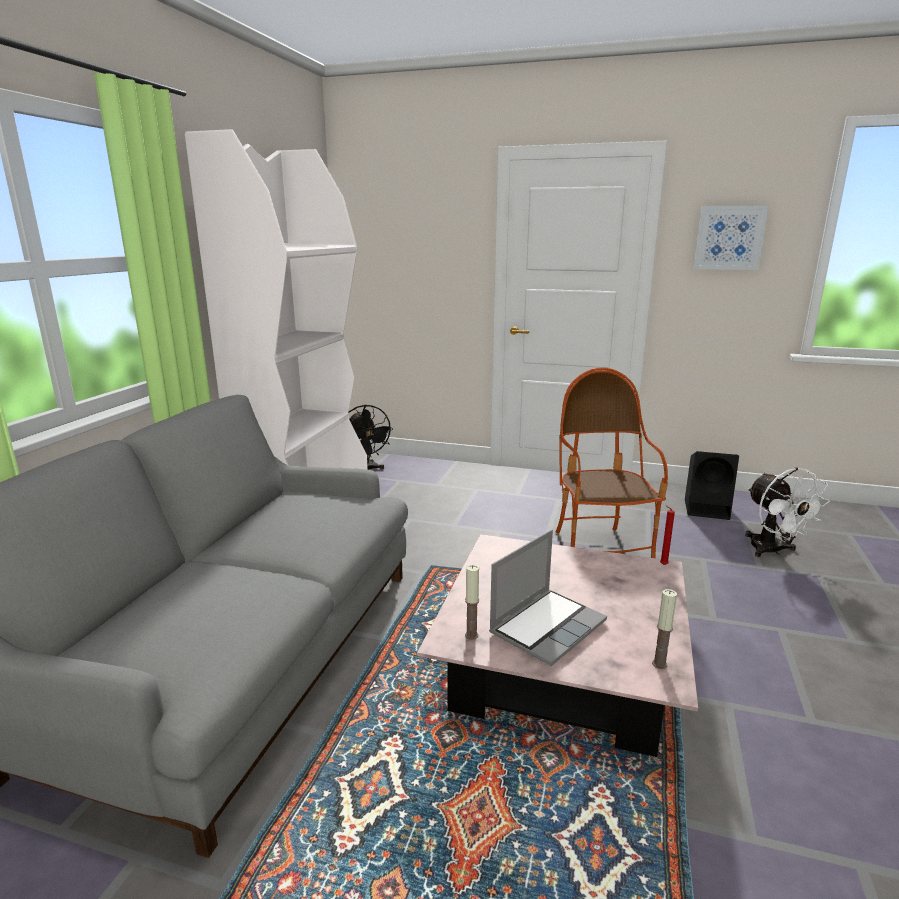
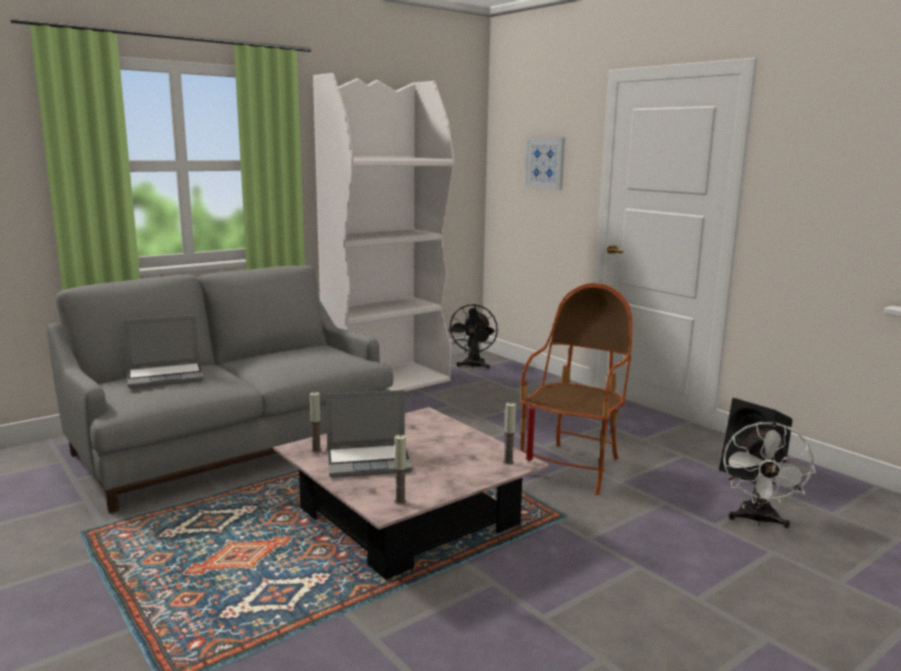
camera: 35 degrees right, 5 degrees down
(181, 608) = (166, 377): none -> laptop
(652, 572) = (508, 462): none -> candle
(729, 238) = (819, 162): picture -> picture (545, 163)

